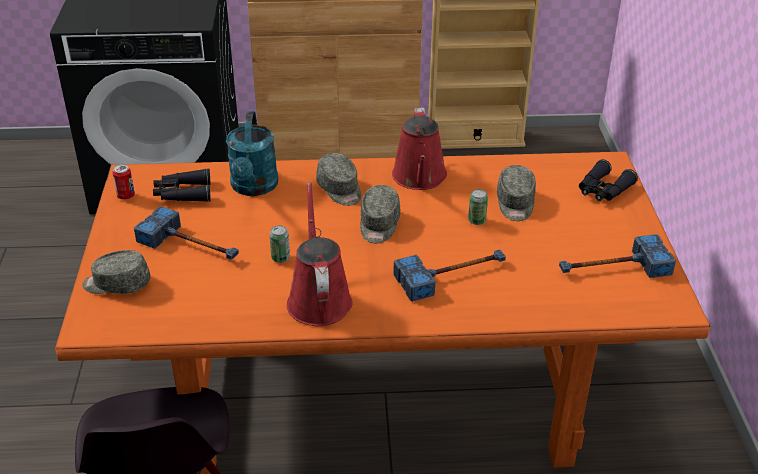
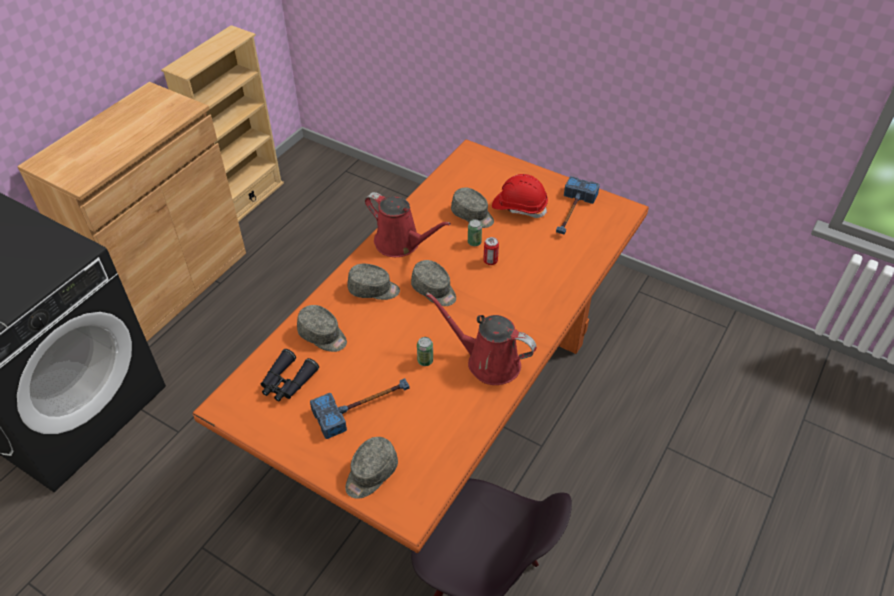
camera: 55 degrees left, 10 degrees up
(126, 196) = (253, 420): can -> can (490, 261)
(253, 188) = (323, 336): turquoise watering can -> grey cap
(452, 275) = (519, 284): hammer -> none
(570, 228) = (519, 207): none -> red hard hat
(603, 190) = (495, 172): black binoculars -> none

